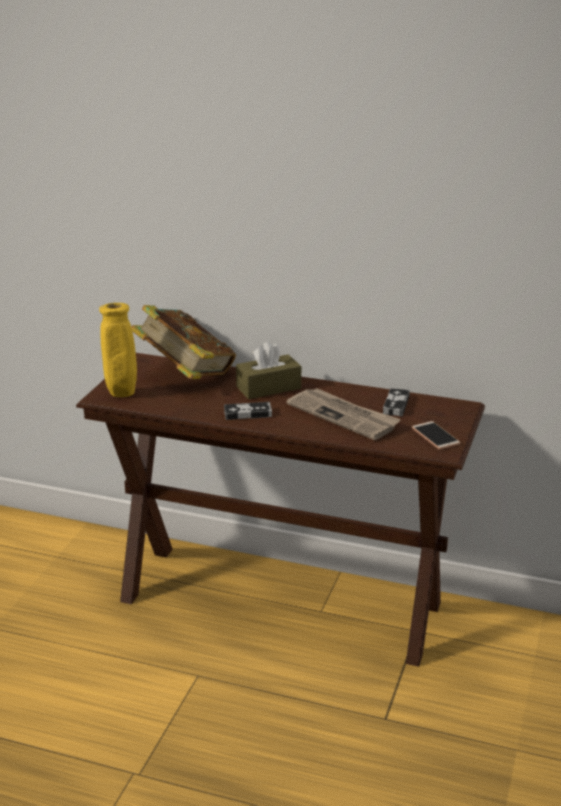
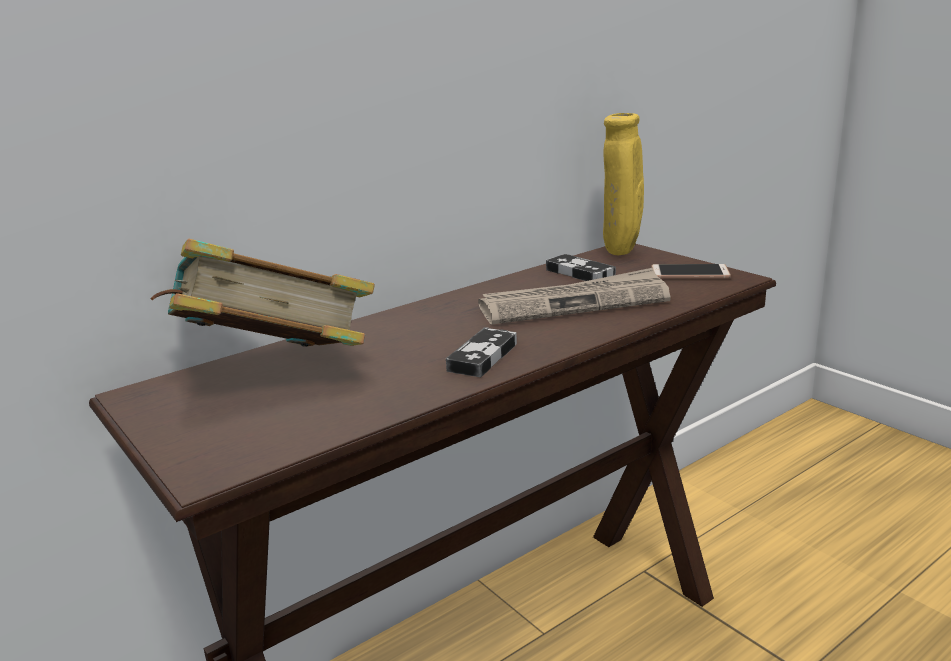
camera: 55 degrees left, 5 degrees down
(121, 395) = (240, 447): yellow vase -> yellow vase (621, 253)
(268, 388) = (419, 325): brown tissue box -> none

